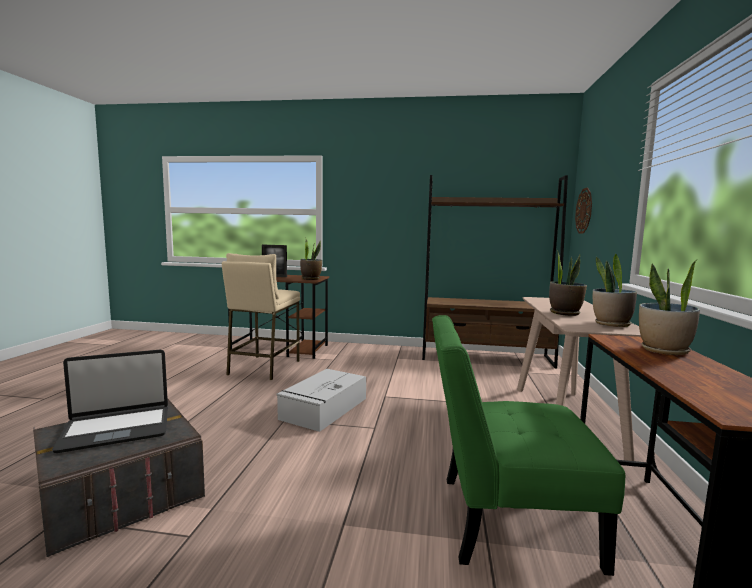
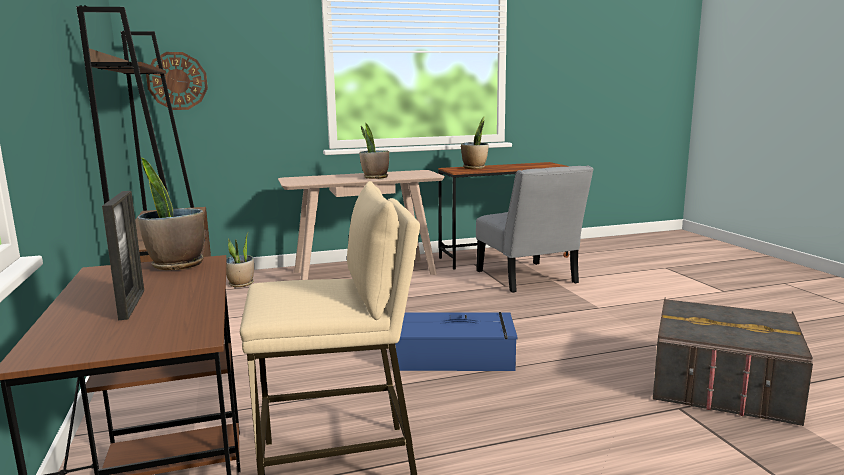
camera: 115 degrees left, 5 degrees up
(116, 429) = (727, 326): laptop -> none
(323, 409) = (457, 356): grey storage box -> blue storage box
(505, 520) = (528, 279): green chair -> grey chair
(611, 324) = (406, 173): potted plant -> potted plant (241, 284)

